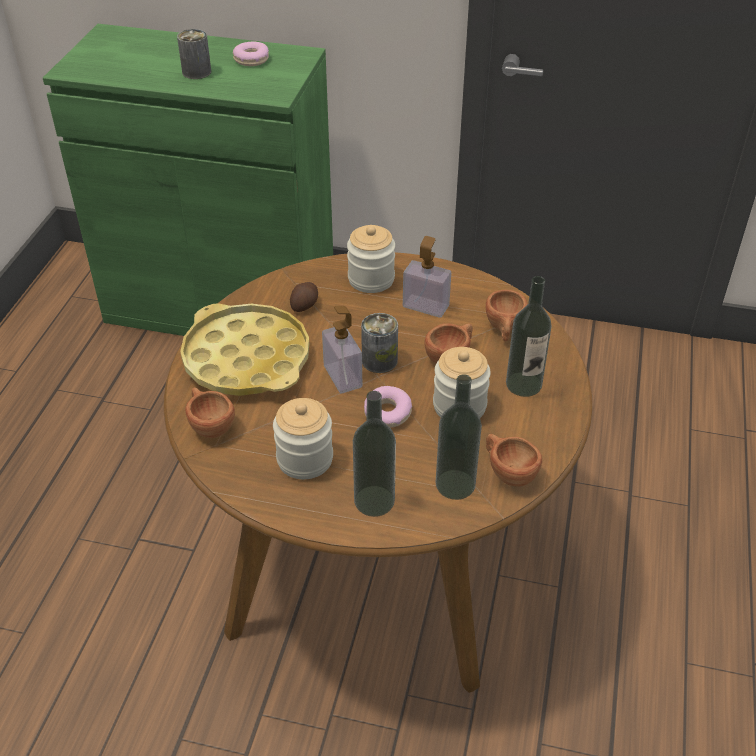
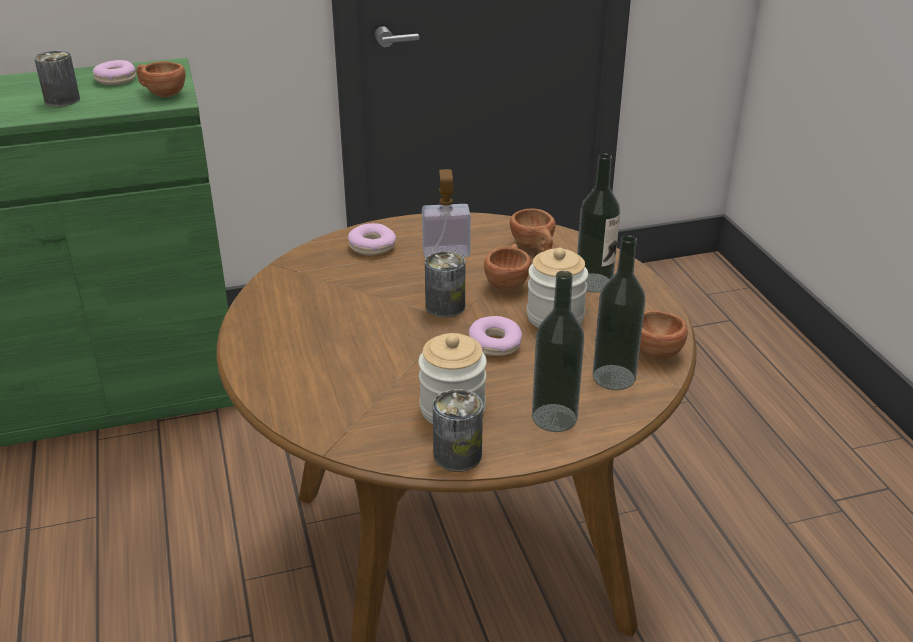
camera: 30 degrees left, 10 degrees down
(209, 424) = (322, 416): brown cup -> brown cup (161, 93)
(247, 359) = (307, 347): yellow tray -> none
(274, 501) = (457, 455): none -> can
(305, 305) = (325, 285): potato -> none
(342, 376) = (422, 330): soap dispenser -> none
(371, 279) = (372, 247): jar -> donut

